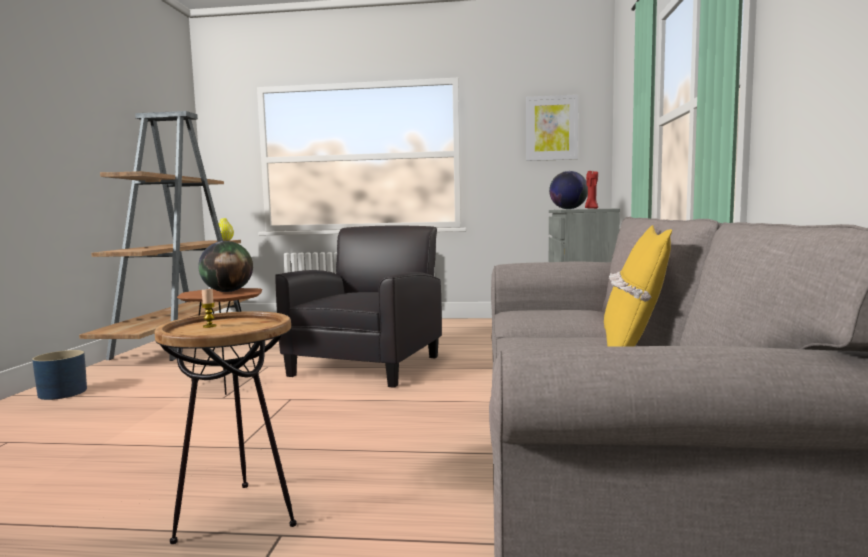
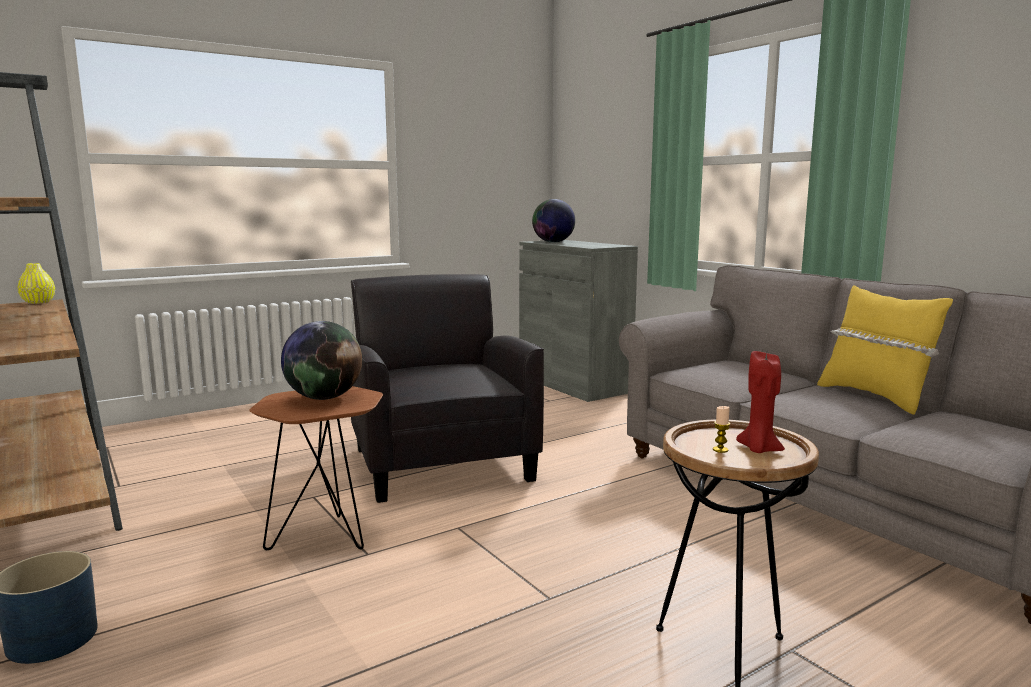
camera: 40 degrees left, 5 degrees up
(551, 128) = (496, 141): picture -> none
(591, 208) = (603, 245): red candle -> red candle (758, 449)

